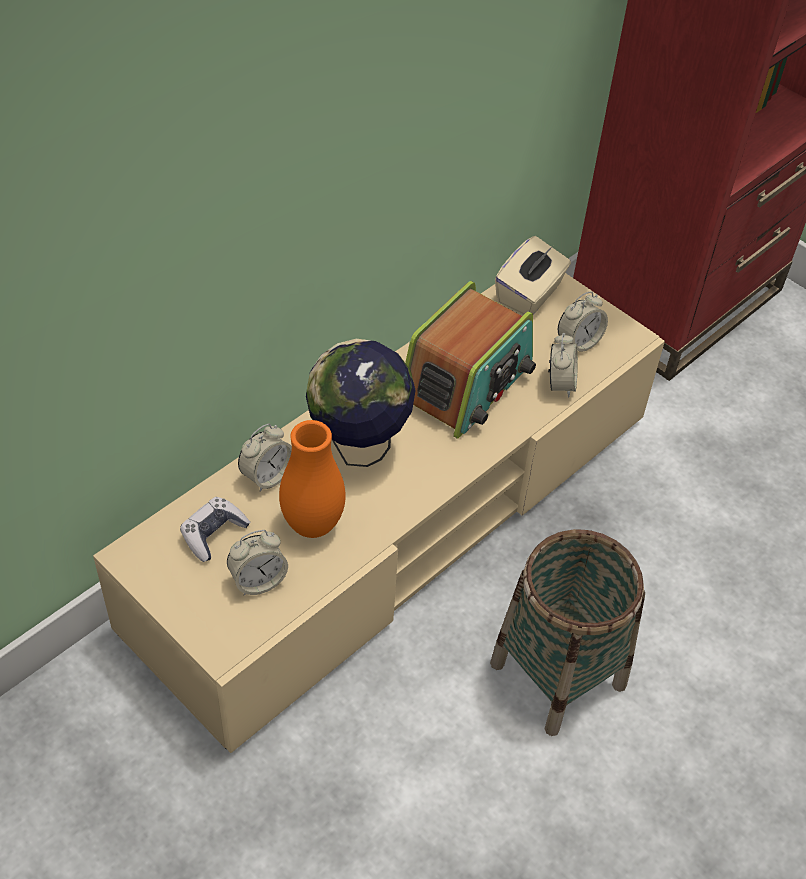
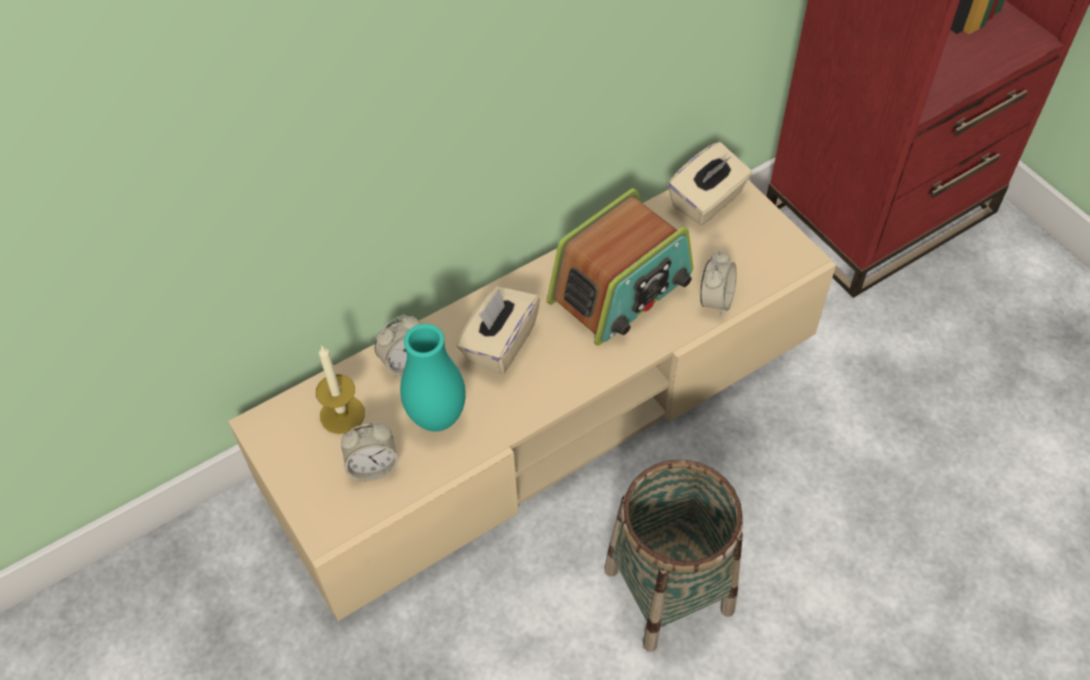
camera: 15 degrees right, 5 degrees up
(213, 534) = (342, 414): game controller -> candle
(312, 525) = (437, 417): orange vase -> turquoise vase
(358, 447) = (499, 343): globe -> beige tissue box
(578, 342) = (745, 257): alarm clock -> none

